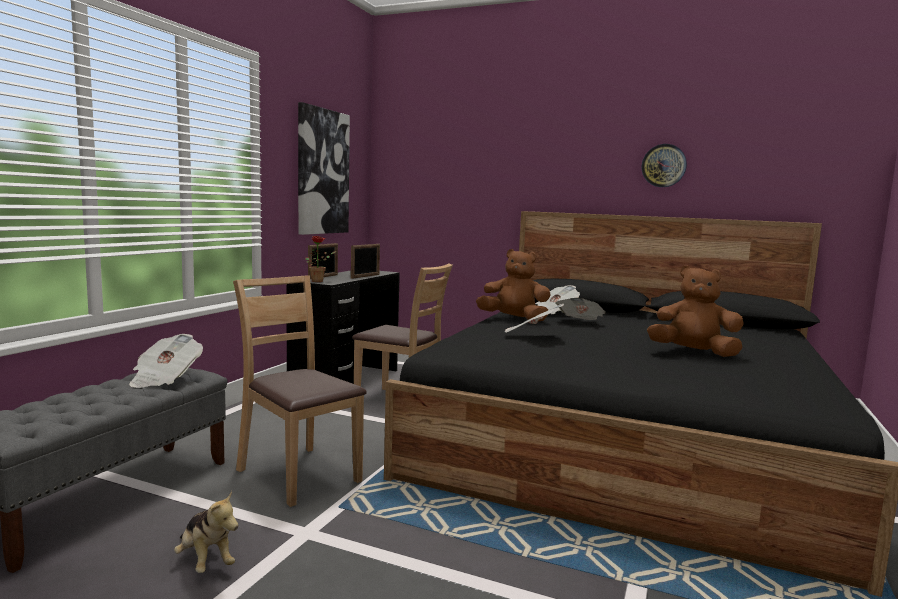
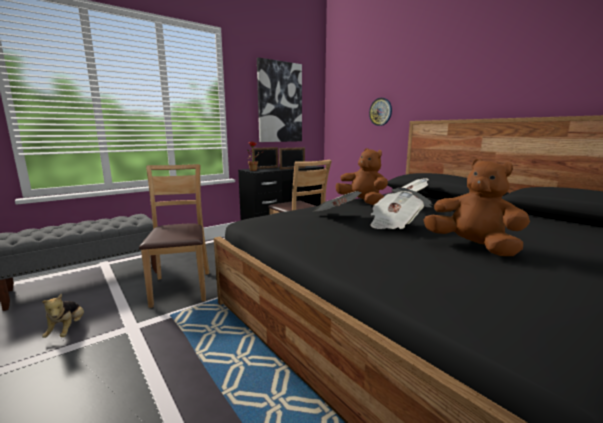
camera: 30 degrees right, 5 degrees up
(165, 379) = (121, 221): newspaper -> newspaper (393, 224)
(663, 165) = (535, 68): wall clock -> wall clock (380, 111)

